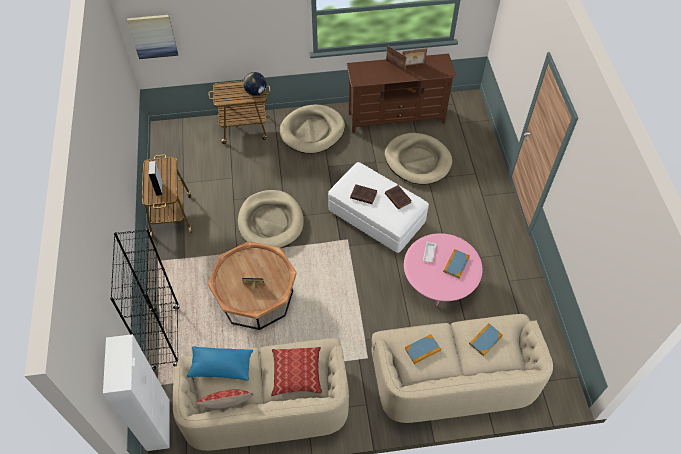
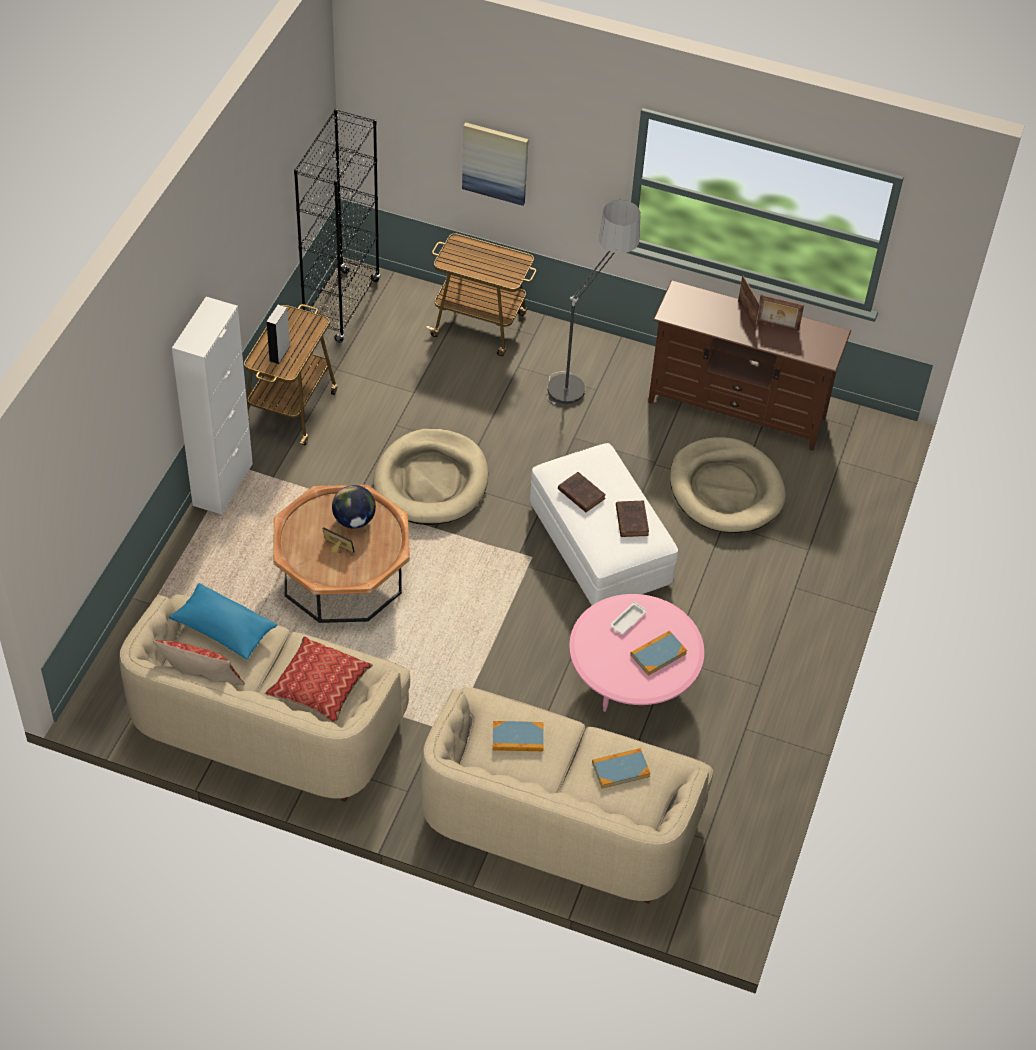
camera: 25 degrees right, 5 degrees down
(153, 36) = (381, 124): picture -> picture (495, 162)
(158, 425) = (106, 679): white cabinet -> white cabinet (223, 484)
(165, 337) = (181, 572): black bookcase -> black bookcase (341, 306)
(255, 92) = (508, 270): globe -> globe (354, 520)
(312, 131) = (584, 374): beige dog bed -> floor lamp

